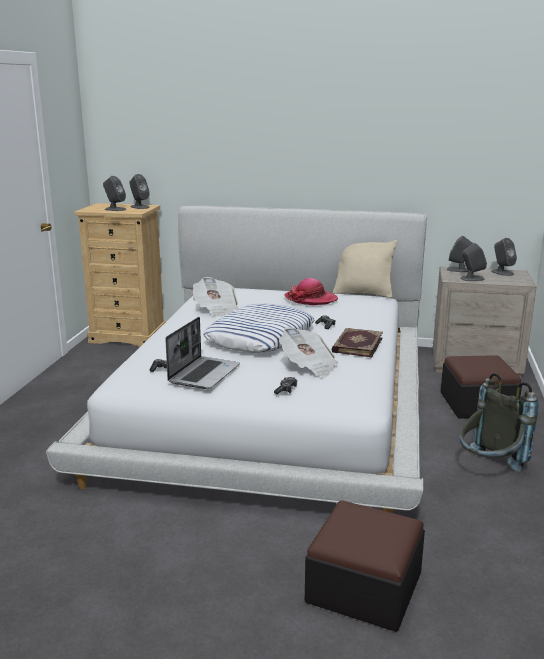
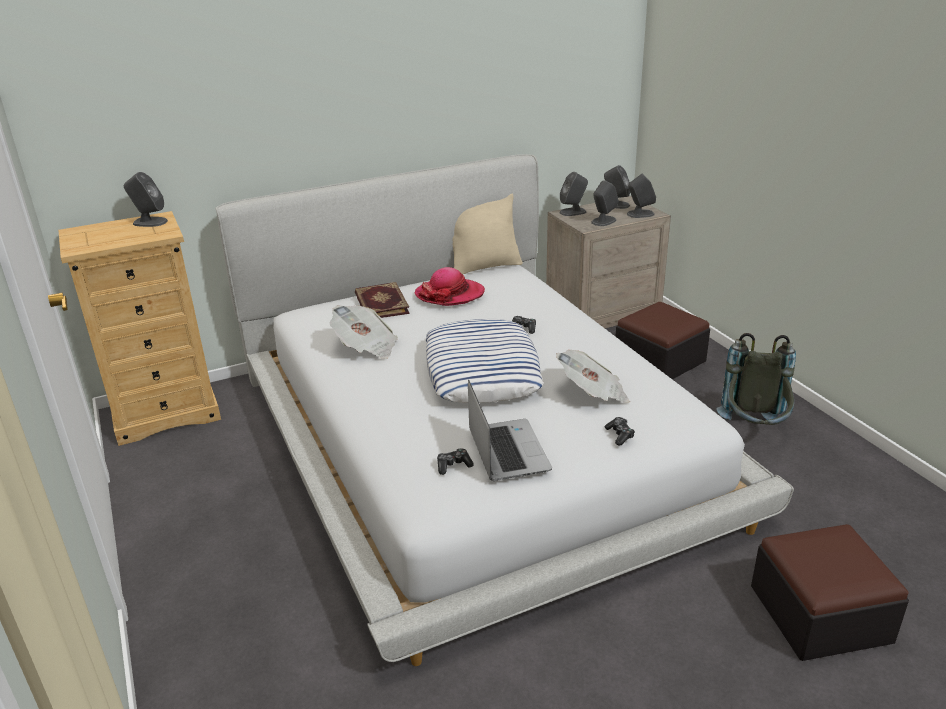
camera: 35 degrees left, 10 degrees up
(115, 209) = (120, 236): grey speaker -> grey speaker (640, 214)
(356, 345) = (592, 344): book -> book (380, 304)

